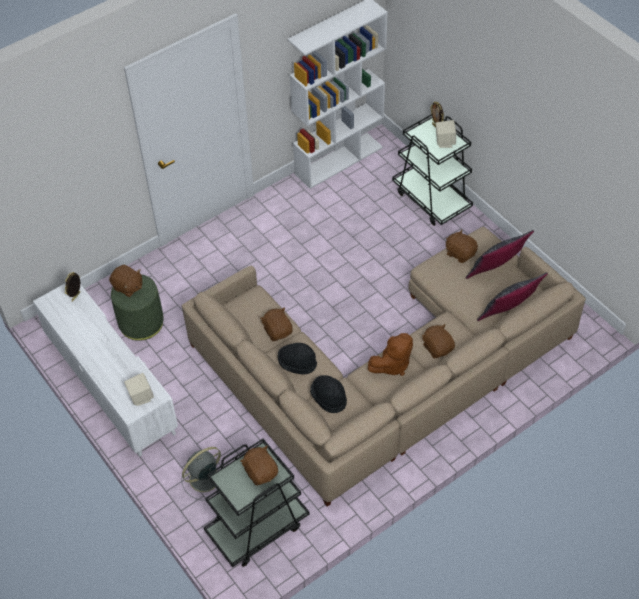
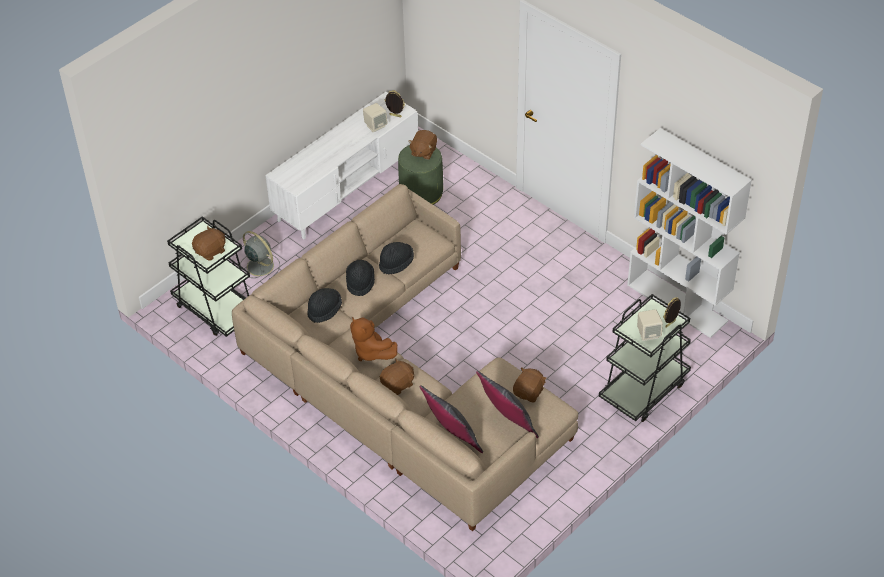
camera: 80 degrees right, 5 degrees down
(140, 397) = (294, 177): beige speaker -> beige speaker (375, 126)
(277, 331) = (396, 263): brown plush toy -> black hat

